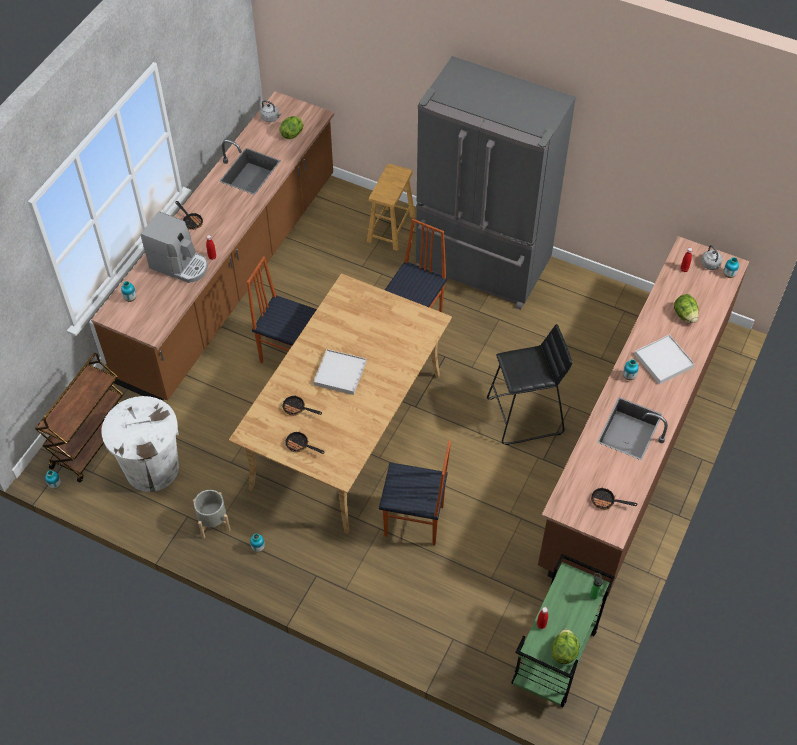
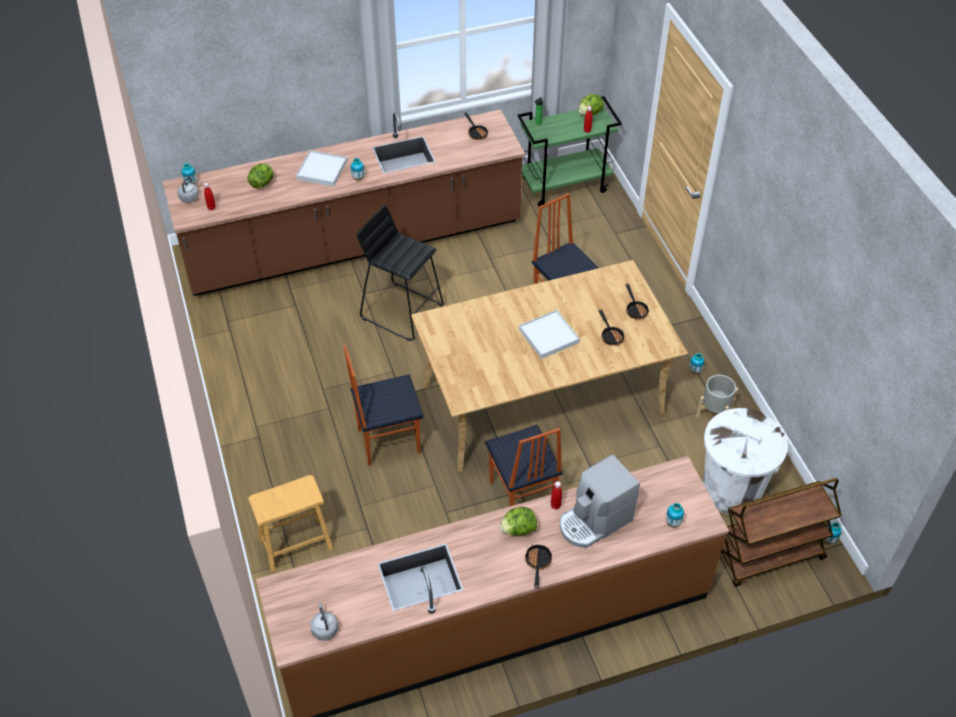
camera: 135 degrees left, 5 degrees down
(180, 265) = (594, 521): coffee machine -> coffee machine turned 105 degrees counterclockwise
(292, 134) = (328, 586): lettuce -> lettuce (518, 529)
(482, 266) = (273, 441): grey fridge -> none

